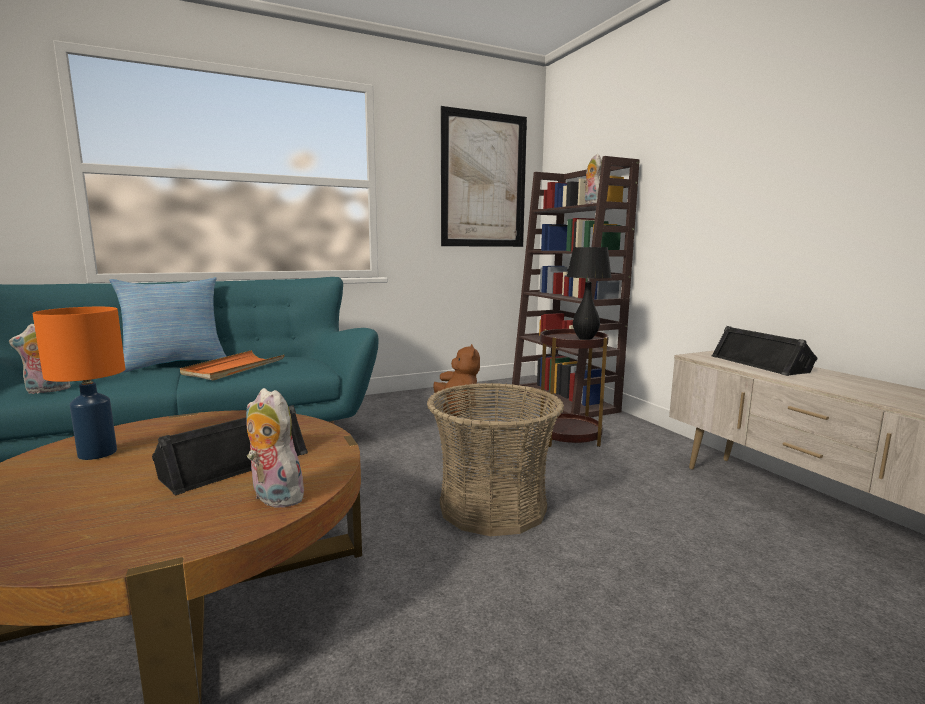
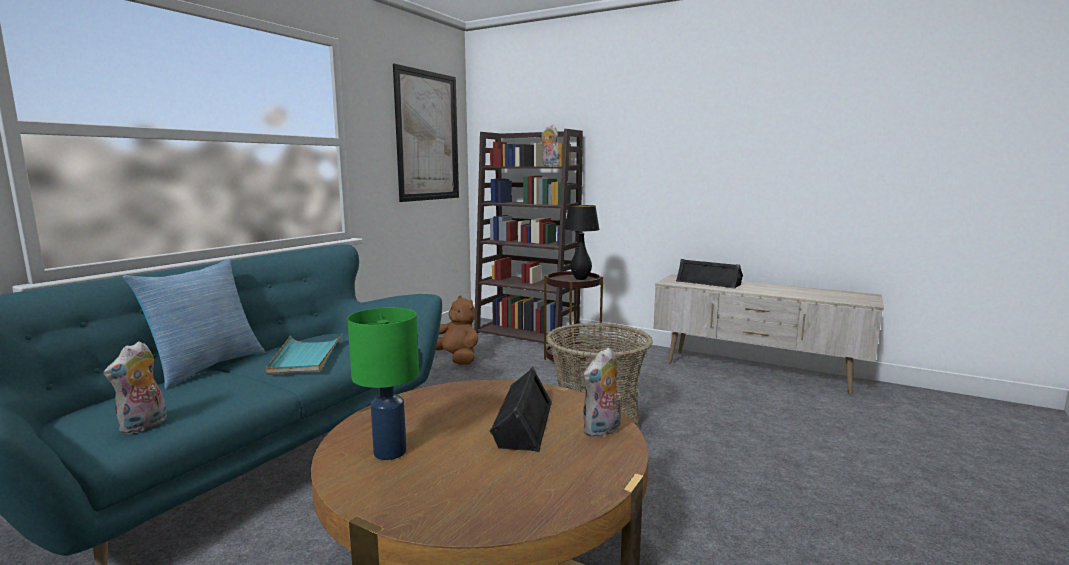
camera: 35 degrees left, 0 degrees up
(99, 453) = (390, 451): orange table lamp -> green table lamp
(234, 368) = (305, 357): orange tray -> turquoise tray
(273, 497) = (602, 431): plush toy -> plush toy turned 45 degrees counterclockwise

